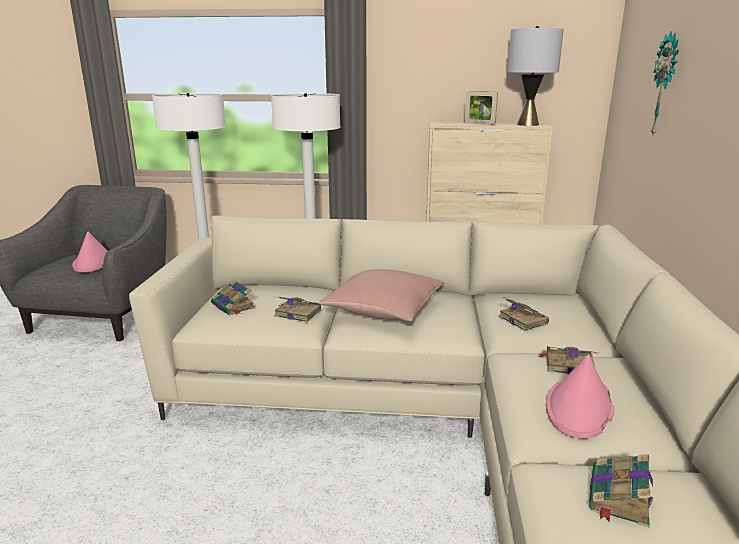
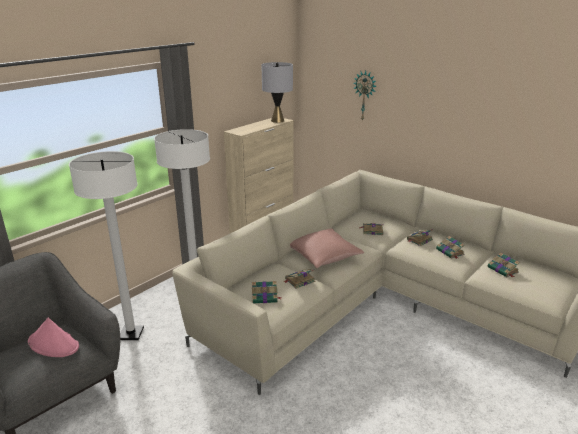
camera: 55 degrees left, 5 degrees up
(479, 124) = (256, 126): picture frame -> none
(579, 407) = (450, 252): pink hat -> book

